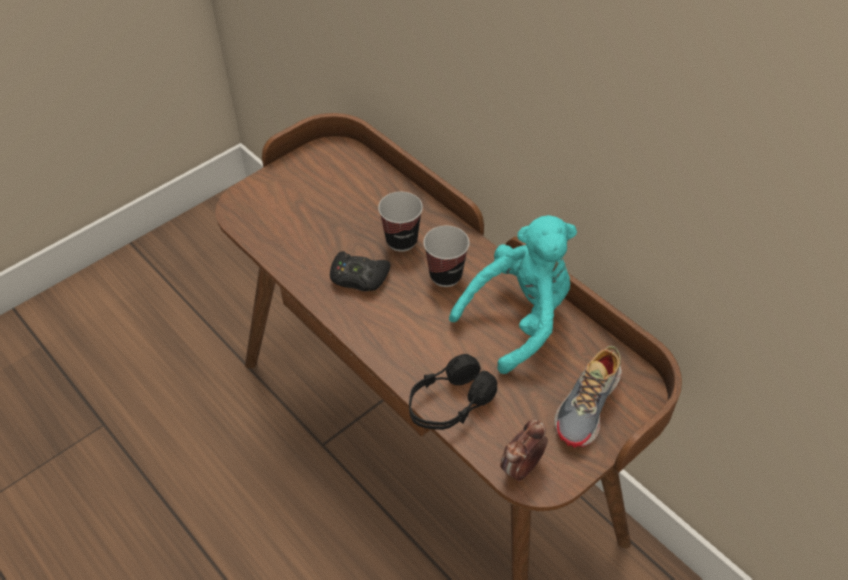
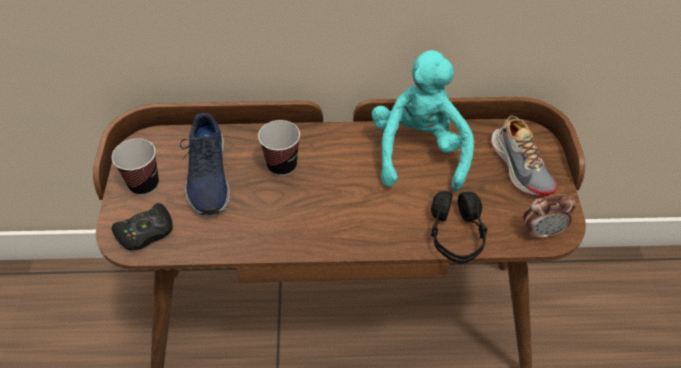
camera: 50 degrees left, 0 degrees up
(342, 206) = (208, 176): none -> blue shoe
(358, 277) = (288, 211): black game controller -> black game controller (146, 232)
(445, 275) = (341, 163): cup -> cup (144, 184)
(521, 468) = (542, 232): alarm clock -> alarm clock turned 90 degrees counterclockwise

